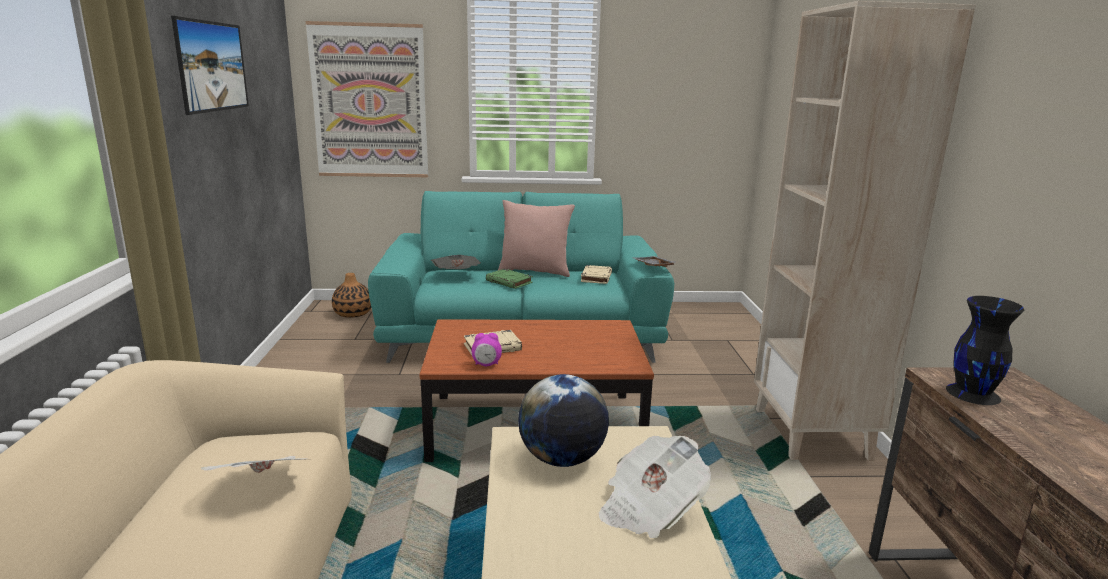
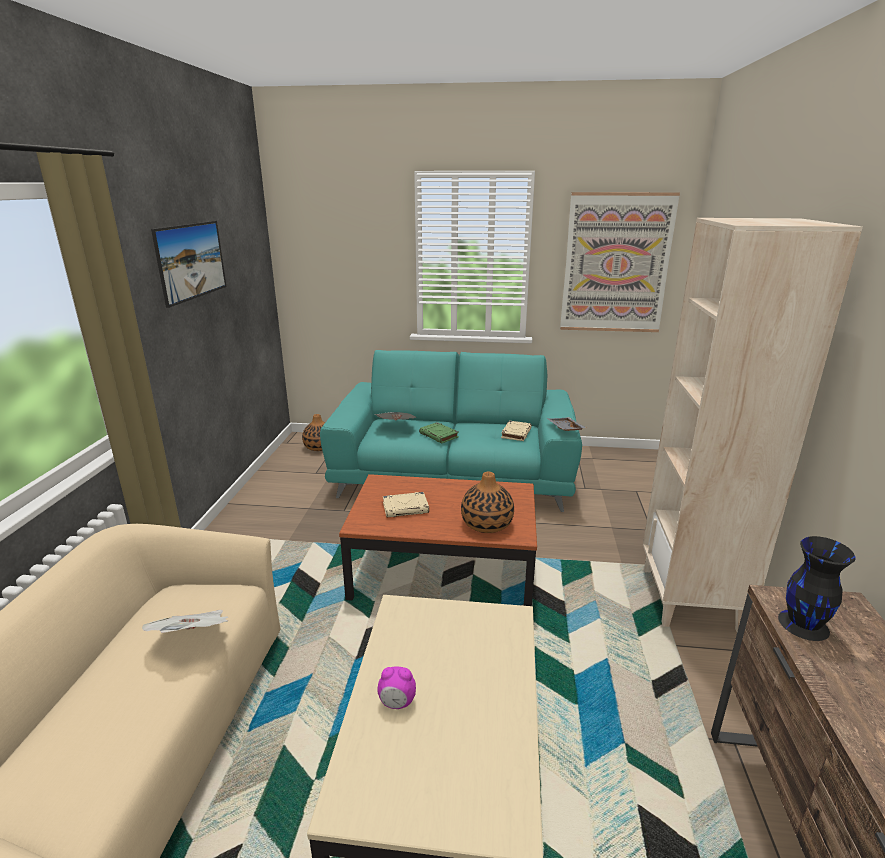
camera: 10 degrees right, 5 degrees up
(369, 102) = (333, 270): picture -> picture (616, 264)
(486, 365) = (395, 527): alarm clock -> alarm clock (397, 702)
(535, 271) = (464, 424): pink pillow -> none
(562, 459) = (430, 635): globe -> none
(591, 357) = (487, 524): none -> vase
(649, 509) = (490, 696): newspaper -> none

